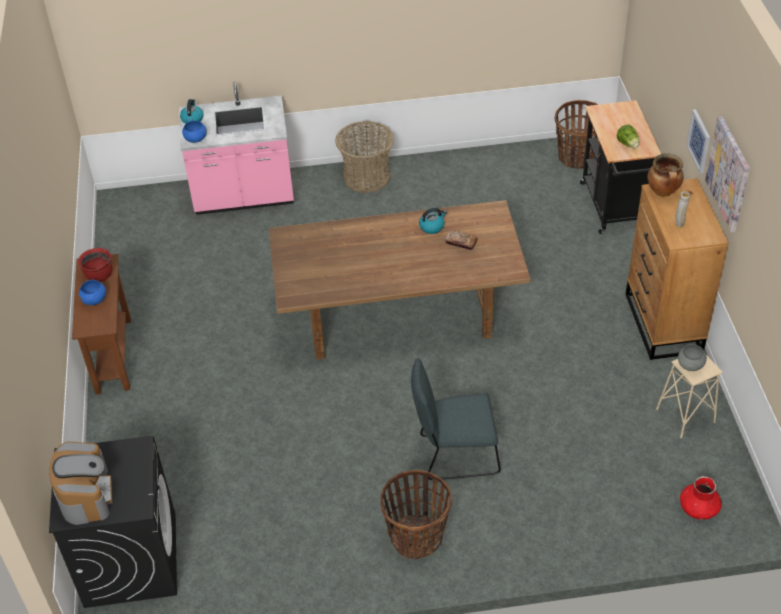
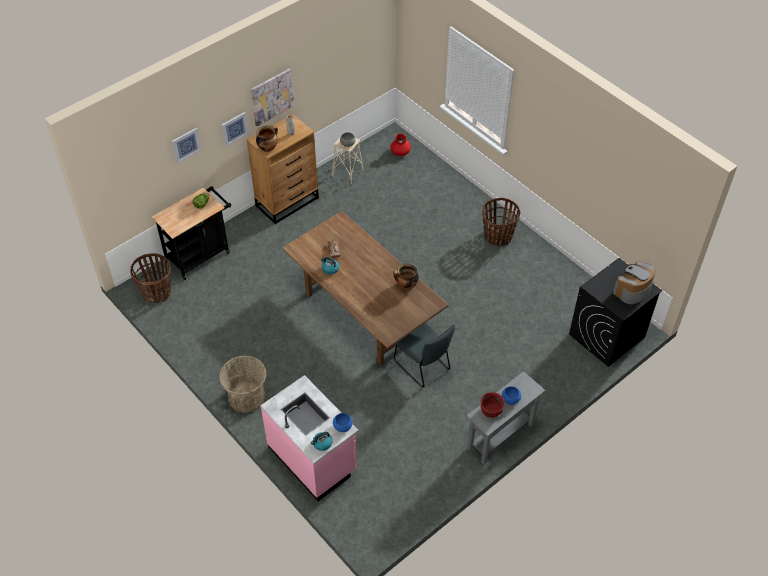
camera: 125 degrees left, 5 degrees up
(113, 355) = (500, 436): brown console table -> grey console table
(342, 283) = (406, 286): none -> cooking pot
(455, 455) = (440, 244): grey chair -> grey chair (423, 366)
(675, 72) = (186, 144): none -> picture

